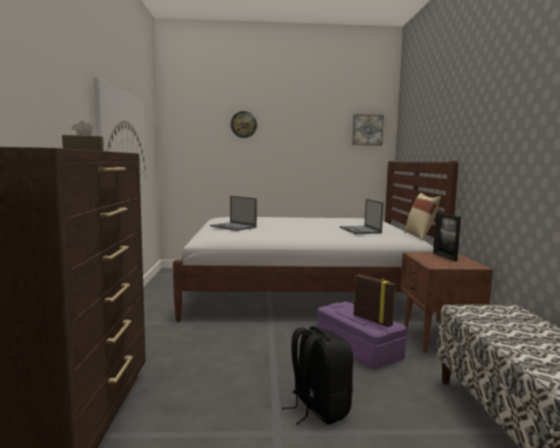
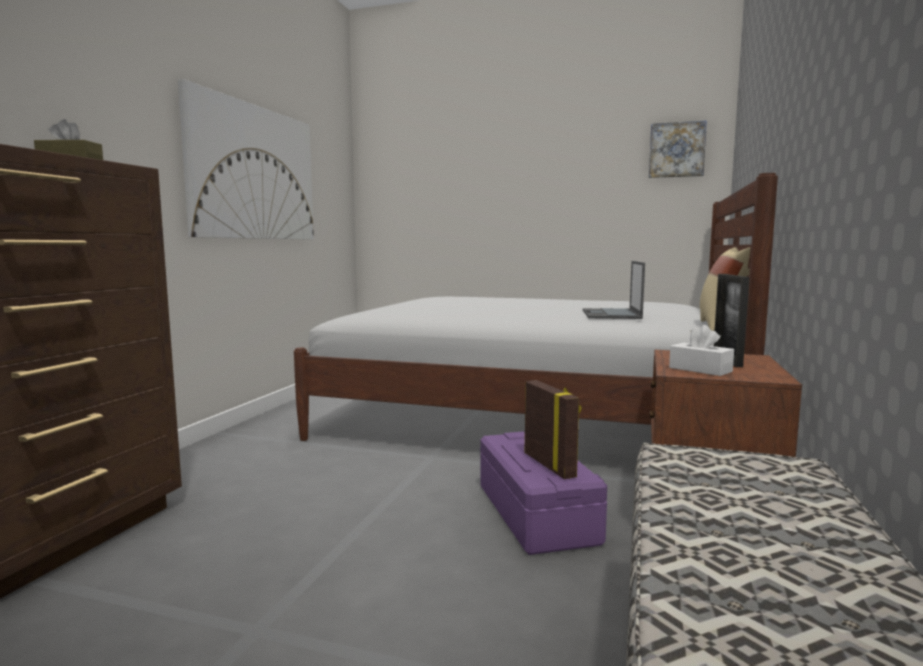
camera: 20 degrees right, 0 degrees up
(233, 227) = (412, 305): laptop -> none
(243, 124) = (471, 155): wall clock -> none
(318, 409) = (362, 604): black backpack -> none
(442, 264) = (700, 369): none -> white tissue box

